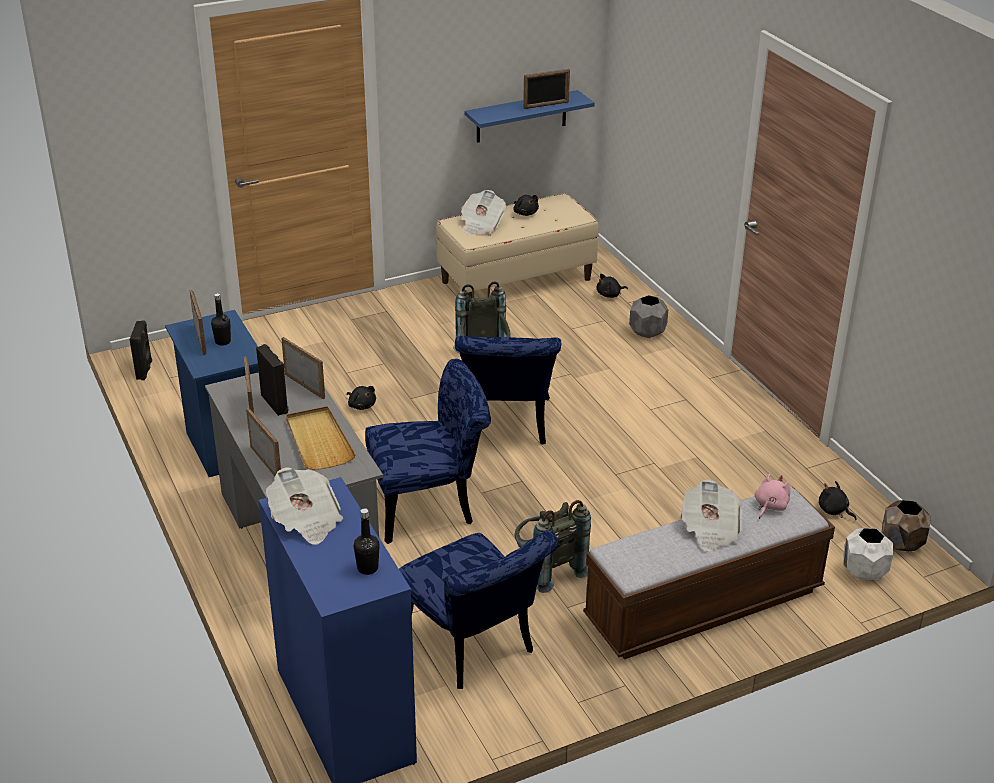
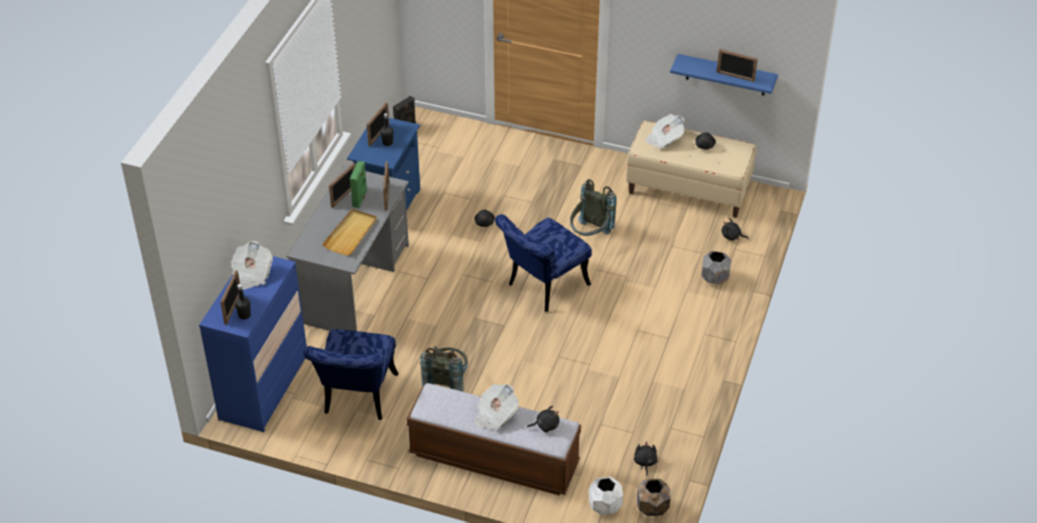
camera: 45 degrees right, 10 degrees up
(266, 463) = (313, 231): picture frame -> picture frame (233, 308)
(275, 403) = (360, 198): black speaker -> green speaker
(430, 506) = (439, 308): blue chair -> none
(770, 506) = (545, 425): pink plush toy -> black plush toy

